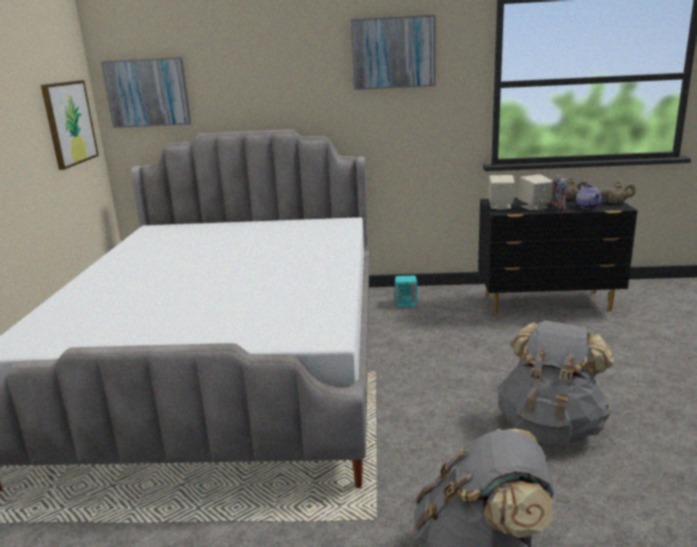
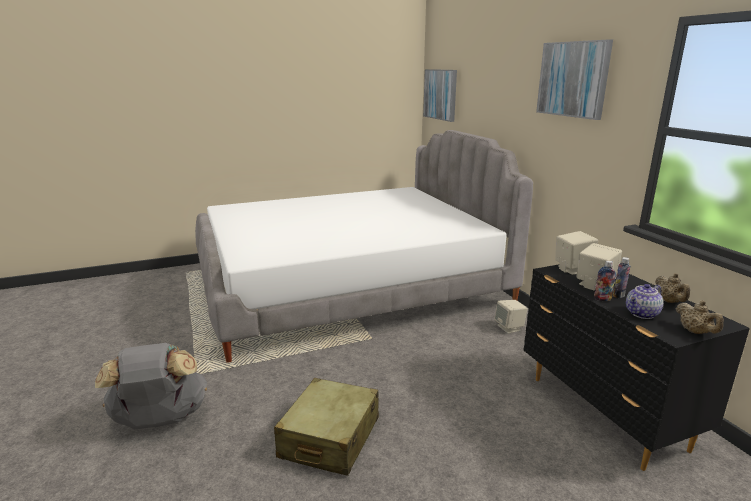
camera: 65 degrees right, 0 degrees up
(69, 123) = (382, 108): picture -> none
(406, 303) = (509, 328): turquoise speaker -> beige speaker
(550, 427) = (329, 438): grey backpack -> beige suitcase

